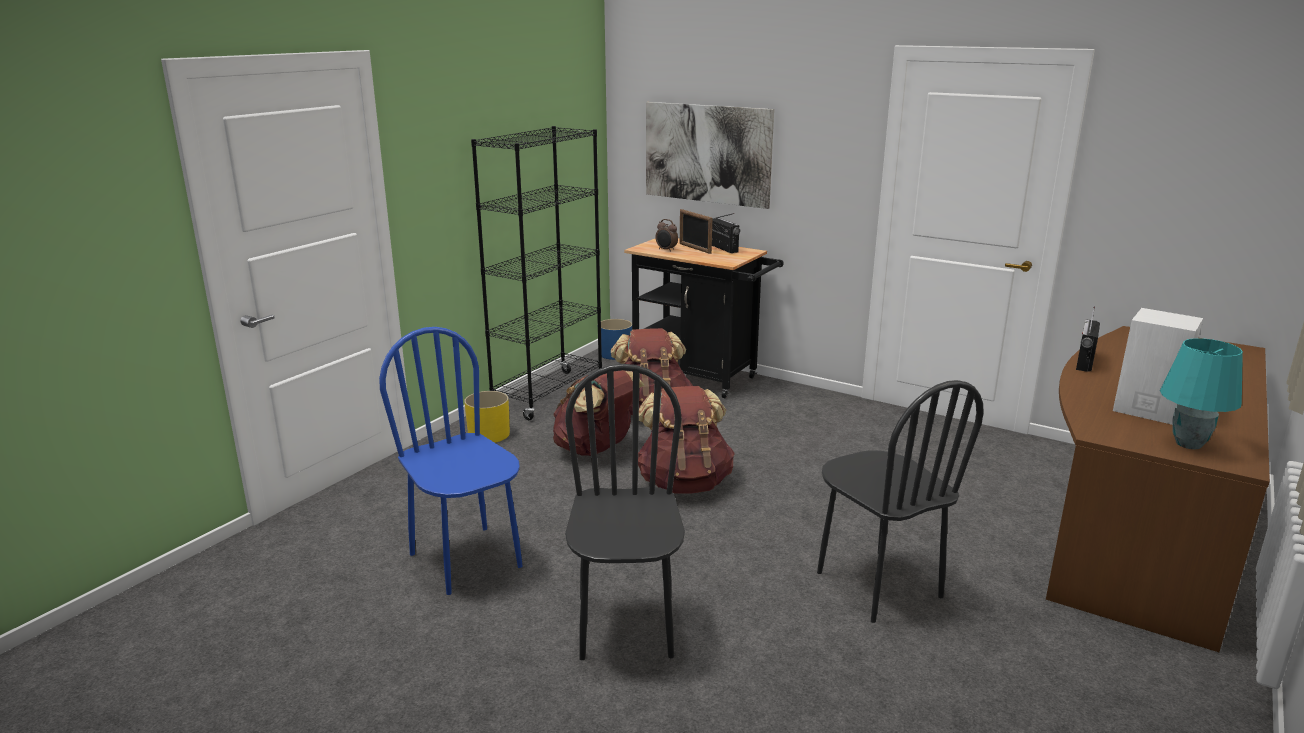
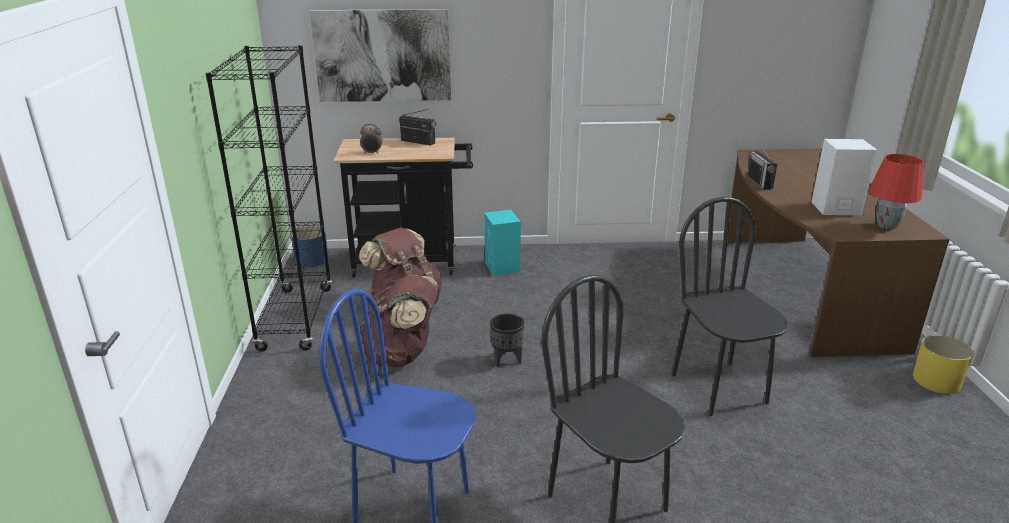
camera: 35 degrees left, 5 degrees up
(489, 434) = (285, 377): yellow planter -> yellow planter (936, 380)
(684, 483) = (507, 360): brown backpack -> black planter
(694, 248) = (394, 147): picture frame -> none
(783, 406) = (502, 267): none -> turquoise speaker
(877, 585) = (719, 388): black chair -> black chair turned 135 degrees counterclockwise
(1187, 444) = (886, 226): turquoise table lamp -> red table lamp

